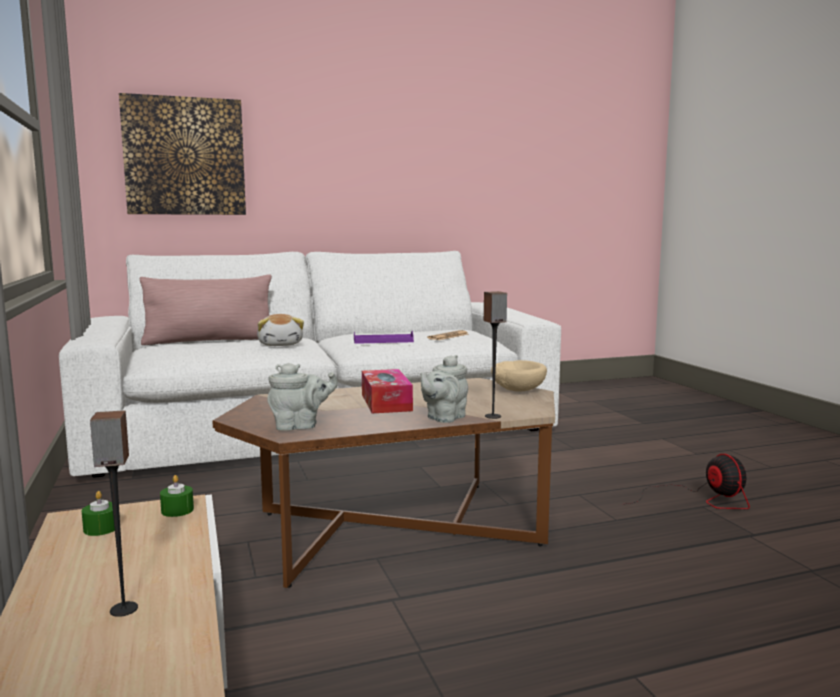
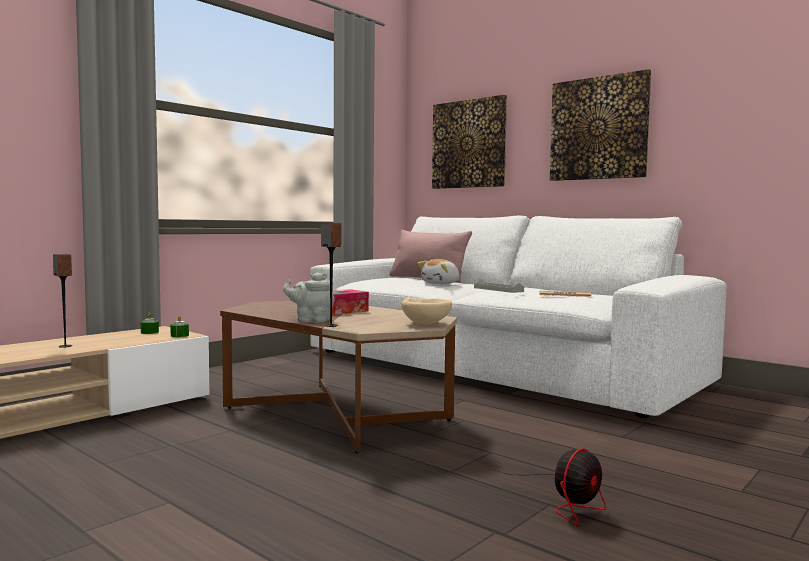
camera: 60 degrees right, 5 degrees down
(300, 426) = (256, 309): grey teapot -> none
(359, 157) = (599, 128): none -> picture
(383, 341) = (498, 290): purple tray -> grey tray

